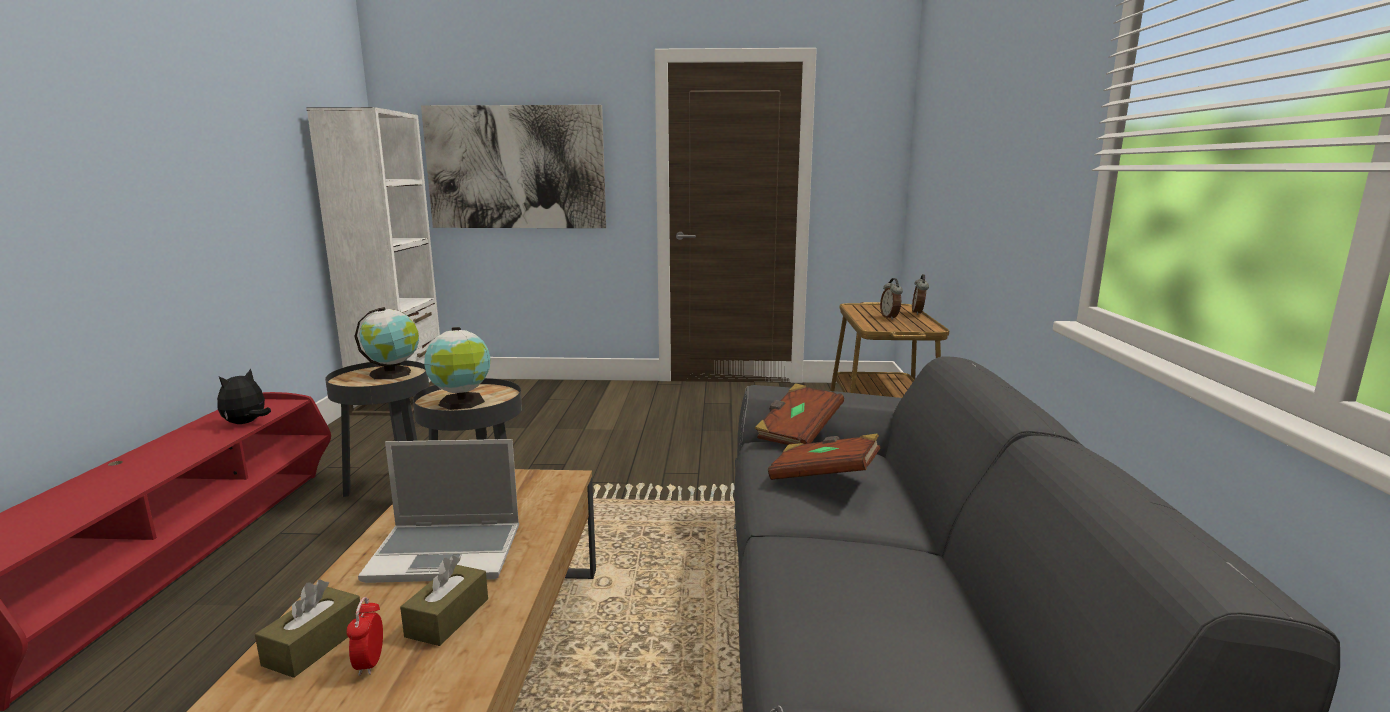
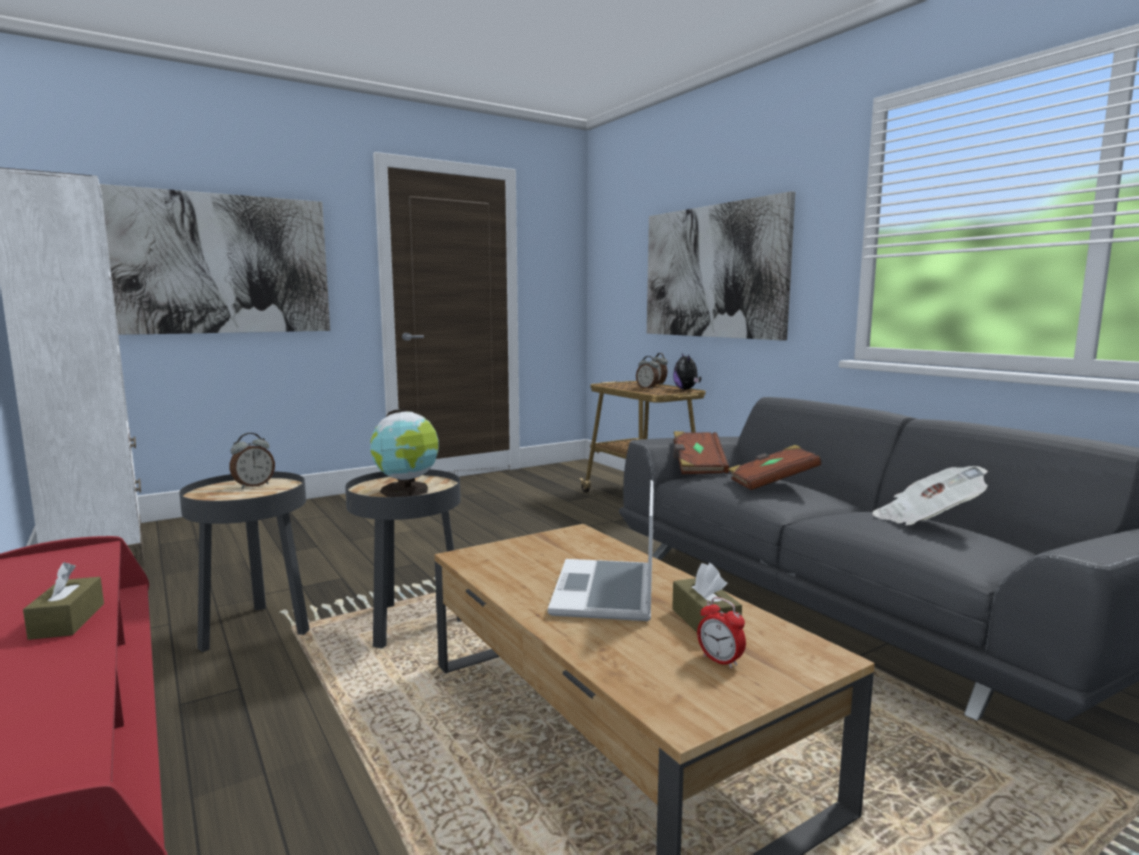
camera: 35 degrees left, 5 degrees down
(246, 423) = (87, 574): plush toy -> plush toy (686, 389)
(314, 645) = (654, 670): brown tissue box -> brown tissue box (68, 621)
(393, 373) = (253, 485): globe -> alarm clock
(448, 553) = (606, 593): laptop -> laptop turned 135 degrees clockwise
(886, 591) = (926, 520): none -> newspaper
(983, 174) = (713, 272): none -> picture

